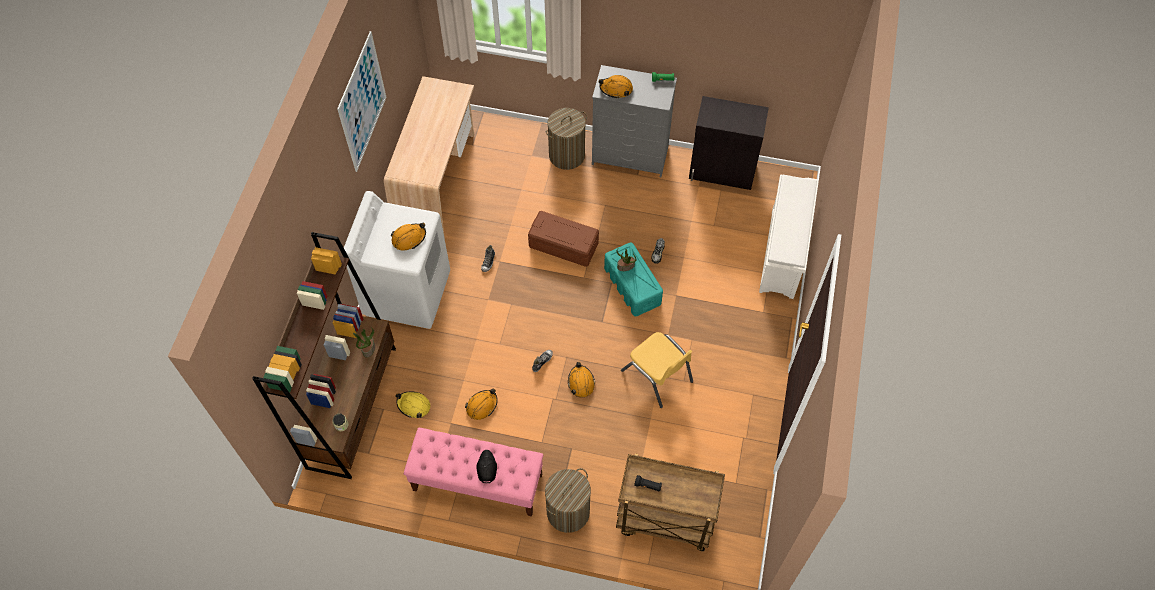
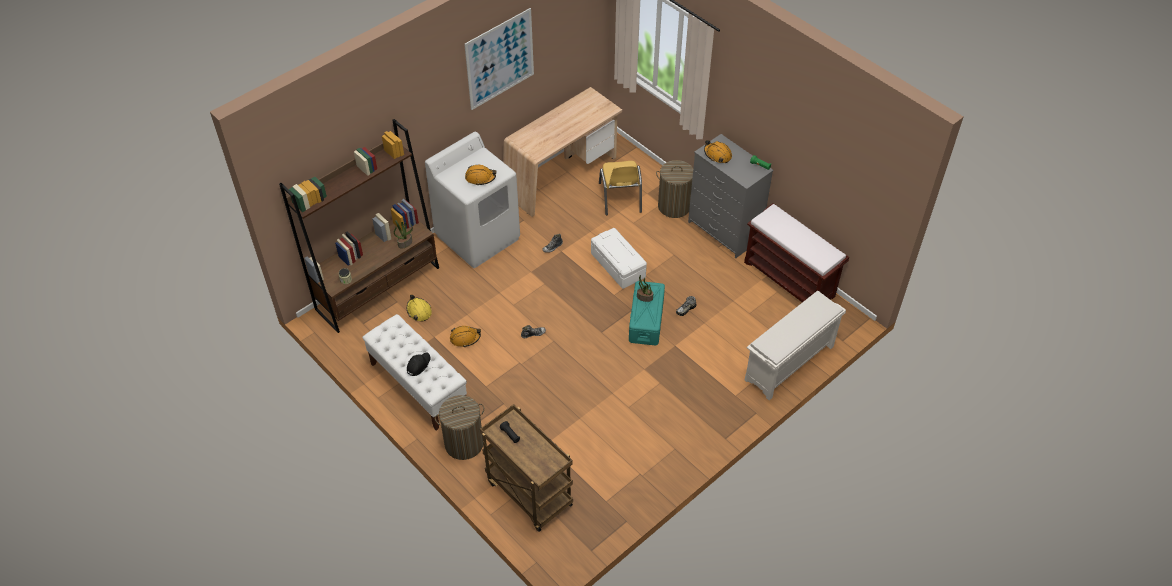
camera: 35 degrees right, 10 degrees down
(477, 482) = (418, 385): pink bench -> white bench
(564, 245) = (618, 265): brown storage box -> white storage box
(581, 383) = (549, 364): orange hard hat -> none
(657, 376) = (610, 392): yellow chair -> yellow chair (620, 198)
(722, 171) = (790, 279): black cabinet -> brown bench

